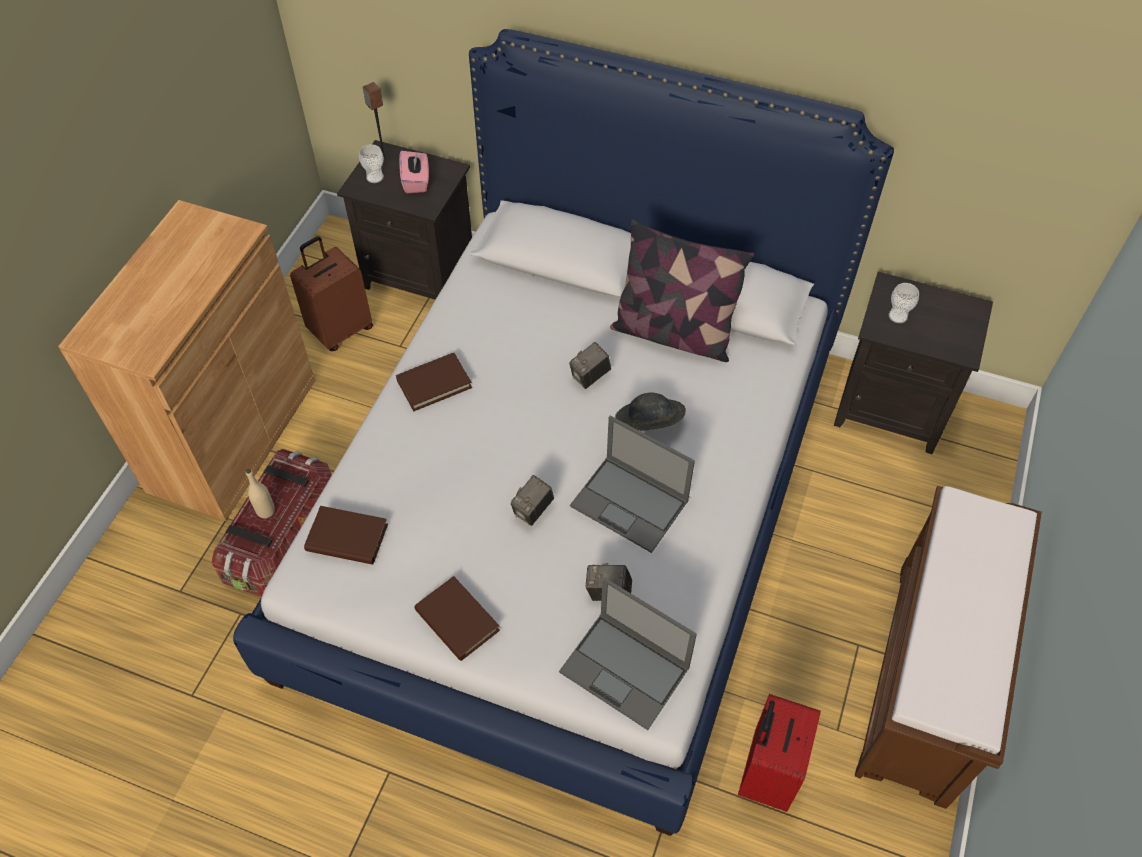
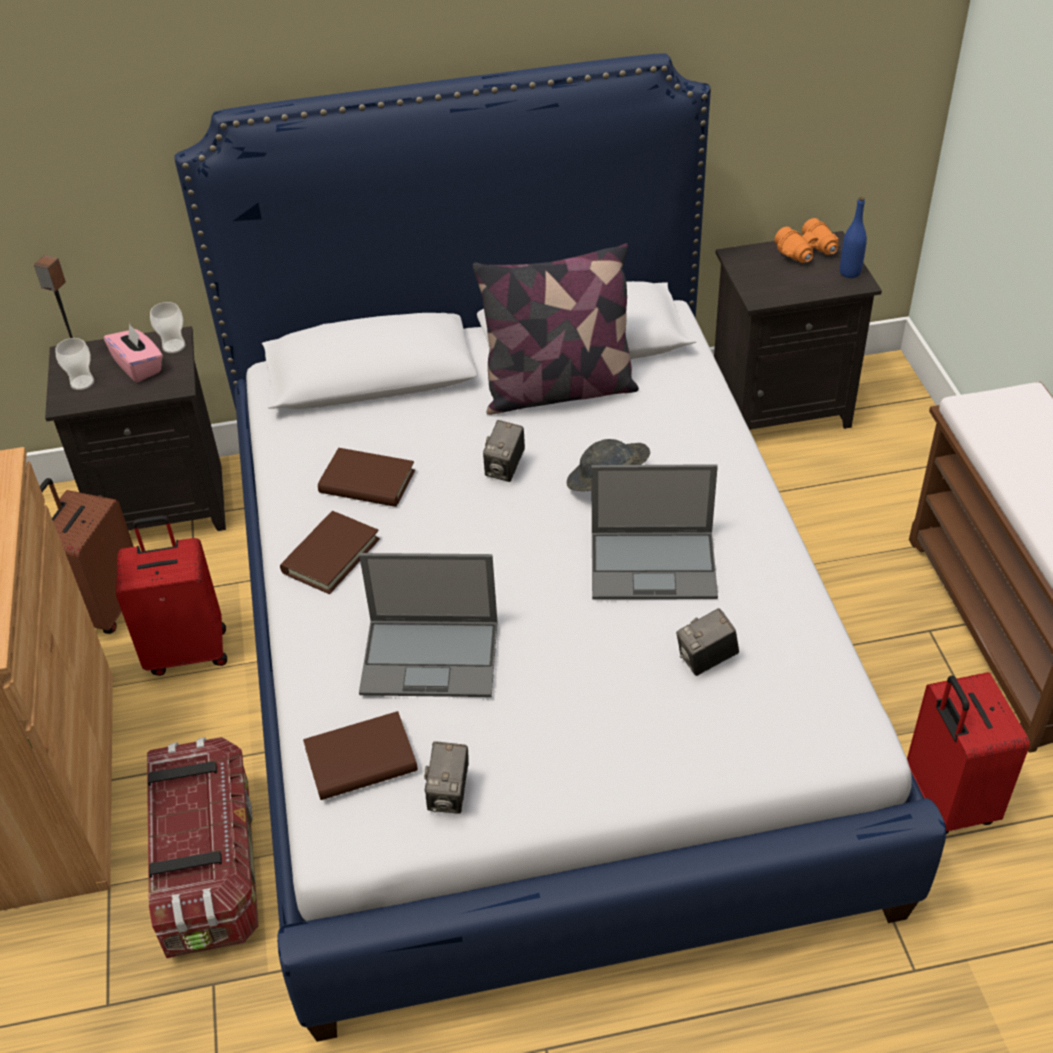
camera: 30 degrees left, 10 degrees down
(266, 511) = (184, 826): beige bottle -> none
(367, 387) = (187, 650): none -> red suitcase
(457, 620) = (565, 775): brown book -> brown book (367, 482)
(533, 511) = (555, 623): camera -> camera (449, 794)
(626, 670) = (791, 722): laptop -> laptop (432, 657)
(898, 316) = (769, 278): cup -> cup (174, 346)
(947, 307) = (807, 252): none -> orange binoculars
(966, 341) = (850, 272): none -> blue bottle

